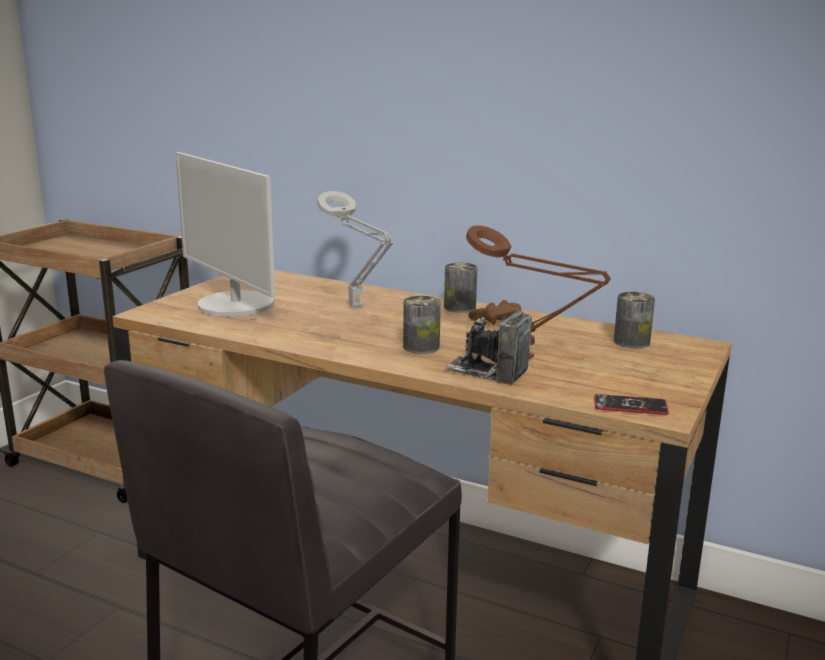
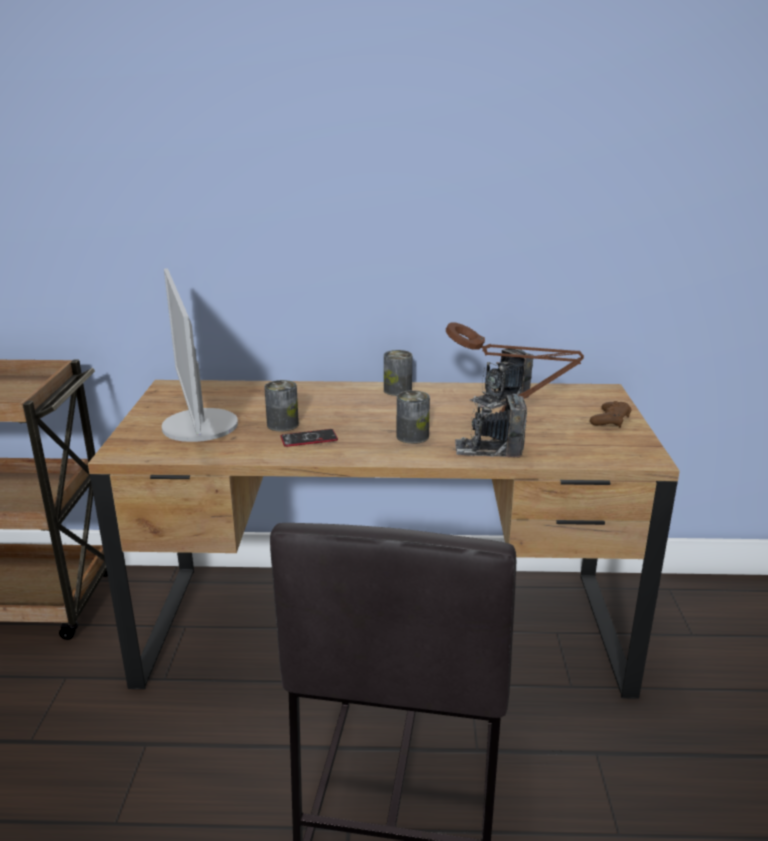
camera: 25 degrees left, 5 degrees up
(235, 305) = (199, 426): monitor -> monitor turned 45 degrees clockwise
(358, 308) = (314, 407): grey table lamp -> none
(496, 319) = (439, 396): brown game controller -> brown game controller (610, 420)
(562, 332) = (500, 398): none -> camera
(630, 406) = (619, 456): phone -> phone (309, 439)
(631, 342) = (558, 398): can -> can (282, 424)

